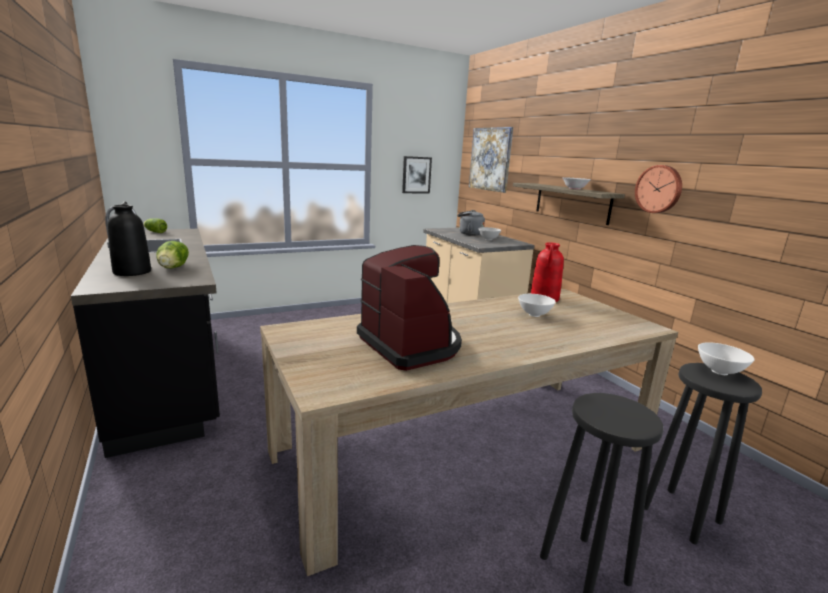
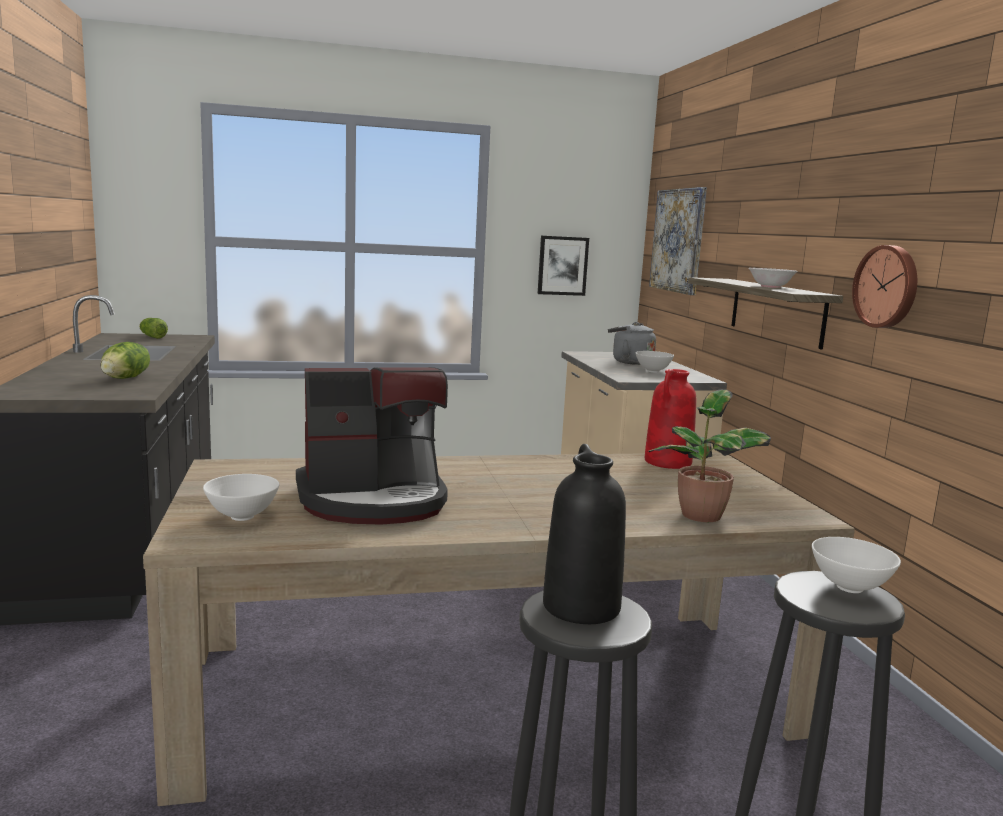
camera: 15 degrees right, 5 degrees down
(132, 271) = (70, 379): black vase -> black vase (580, 605)
(411, 345) = (373, 500): coffee machine -> coffee machine turned 90 degrees clockwise
(534, 315) = (619, 482): white bowl -> white bowl (243, 516)
(600, 333) = (701, 516): none -> potted plant

